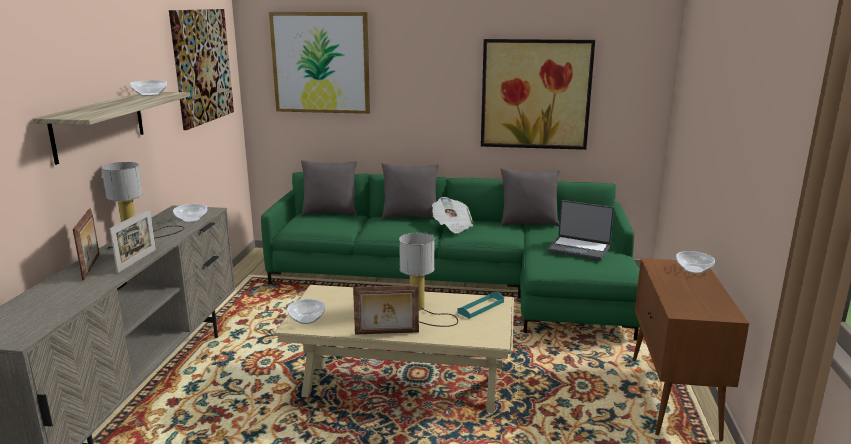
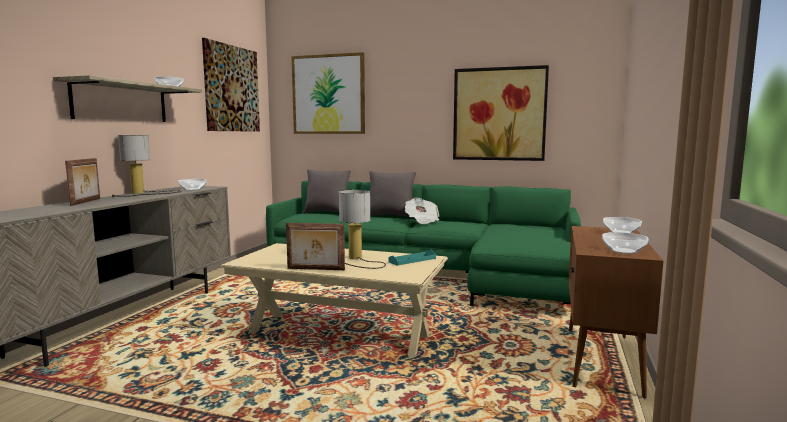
camera: 10 degrees right, 10 degrees down
(137, 260) = (124, 201): picture frame -> none
(306, 319) = (254, 259): bowl -> bowl (623, 251)
(528, 224) = (491, 223): grey pillow -> none
(579, 249) = (527, 235): laptop -> none

